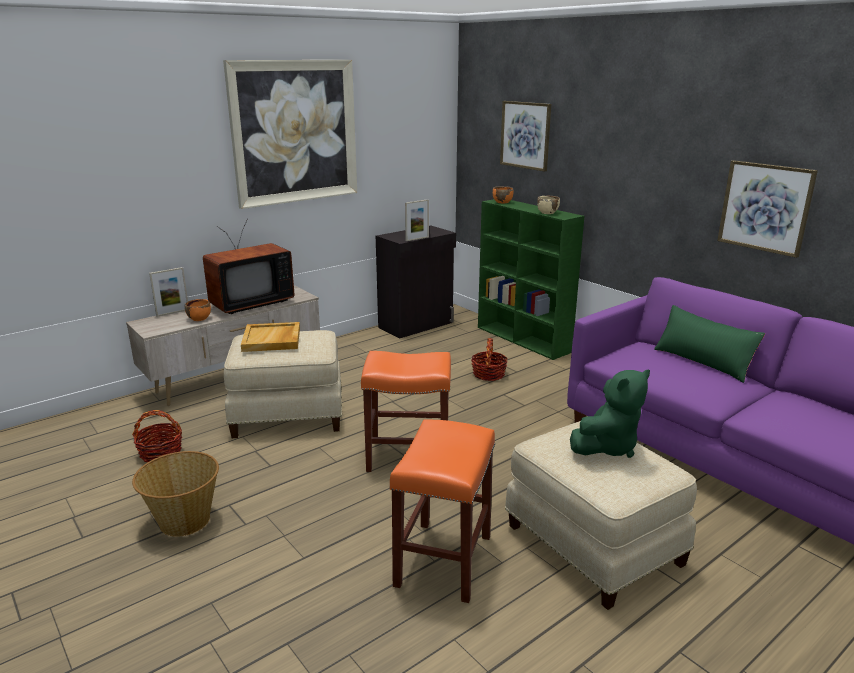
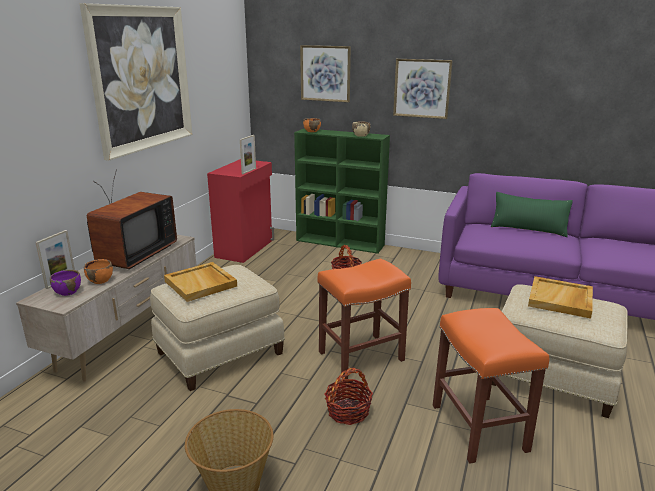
camera: 30 degrees left, 0 degrees up
(161, 453) = (131, 429): basket -> basket (348, 411)
(167, 322) = (68, 292): none -> purple bowl
(417, 325) = (245, 248): black cabinet -> red cabinet
(607, 446) = (560, 300): green plush toy -> beige tray
(765, 207) = (544, 113): picture -> picture (422, 88)

